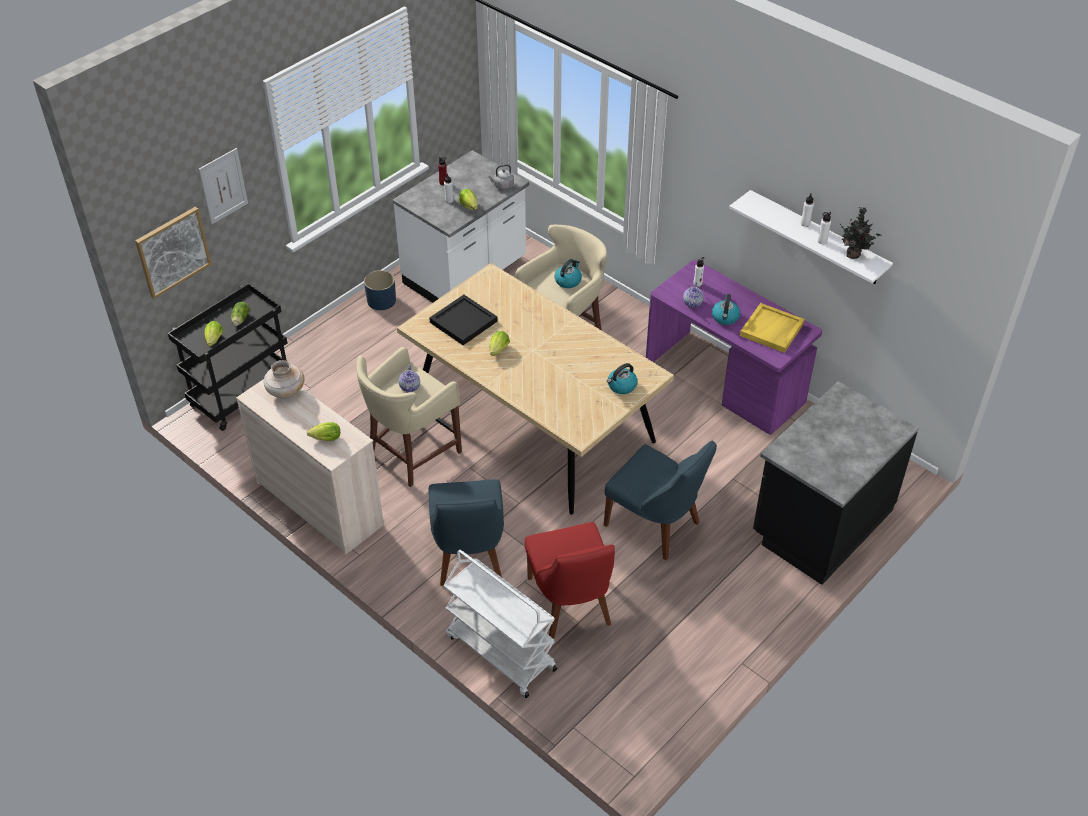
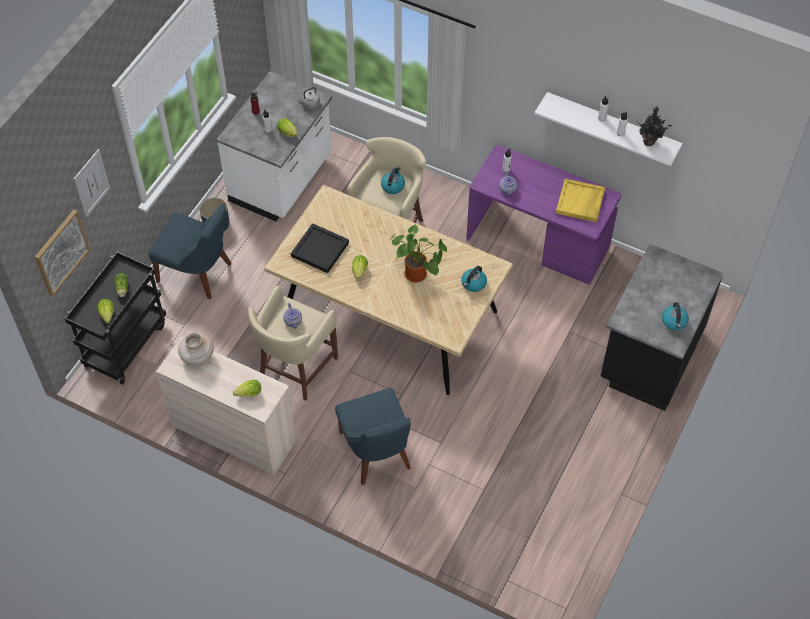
camera: 15 degrees left, 10 degrees up
(500, 652) = (429, 531): white cart -> none
(562, 365) = (418, 275): none -> potted plant
(570, 604) = (473, 476): red chair -> none
(655, 525) = (519, 389): blue chair -> blue chair (197, 273)
(725, 317) = (539, 198): kettle -> kettle (674, 321)

